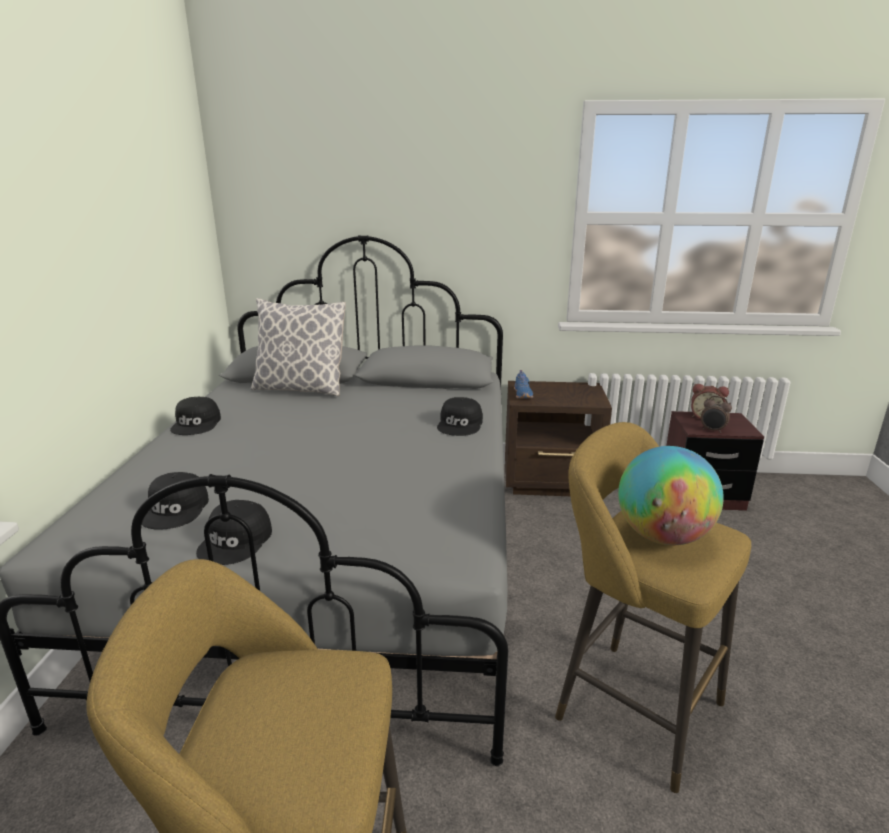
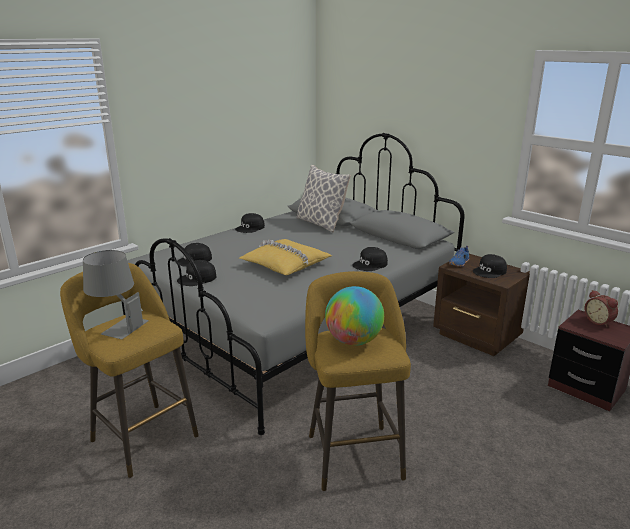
camera: 40 degrees right, 0 degrees up
(252, 725) = (117, 325): none -> grey table lamp
(349, 463) = (285, 265): none -> yellow pillow
(566, 394) = (490, 271): none -> black cap
(712, 430) = (585, 330): alarm clock -> none

